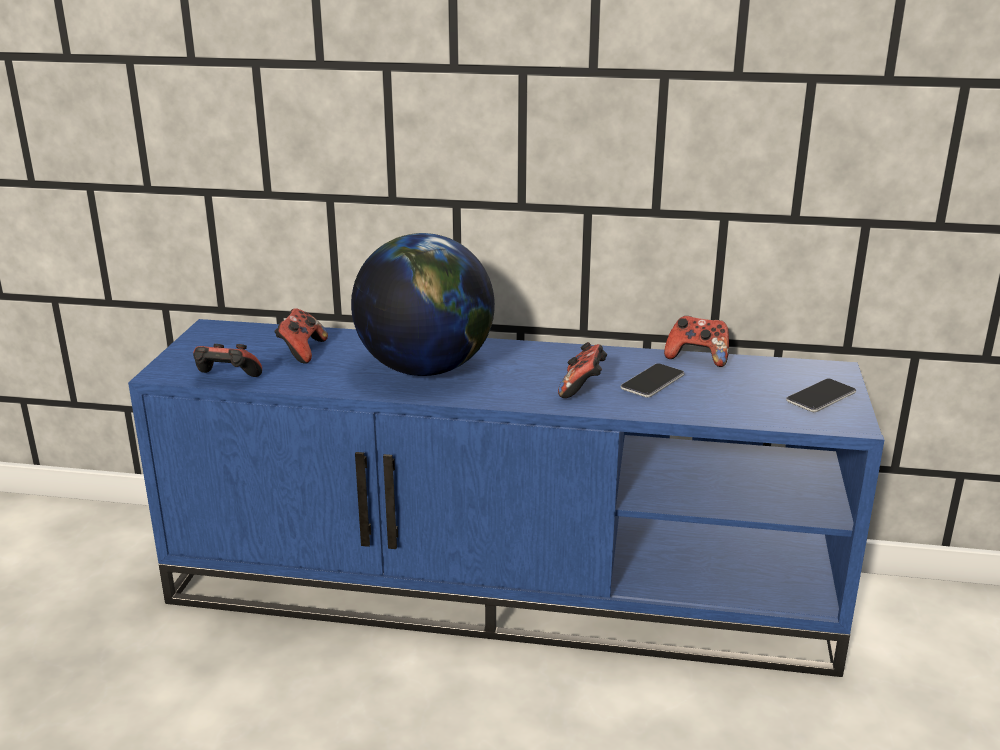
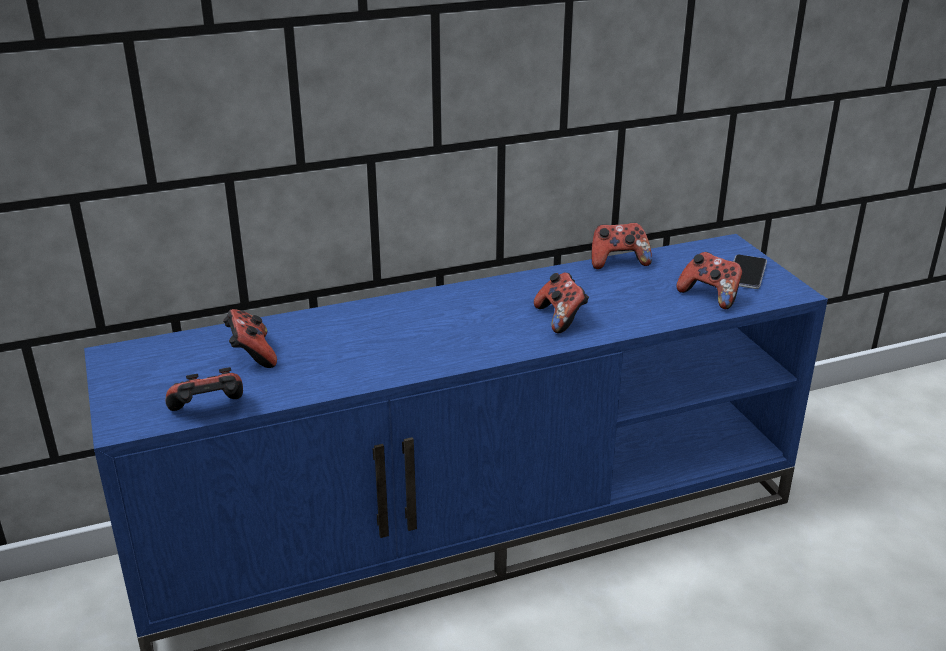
camera: 30 degrees left, 5 degrees up
(425, 368) = (399, 338): globe -> none
(652, 382) = (609, 295): phone -> none
(754, 406) = (710, 296): none -> game controller

